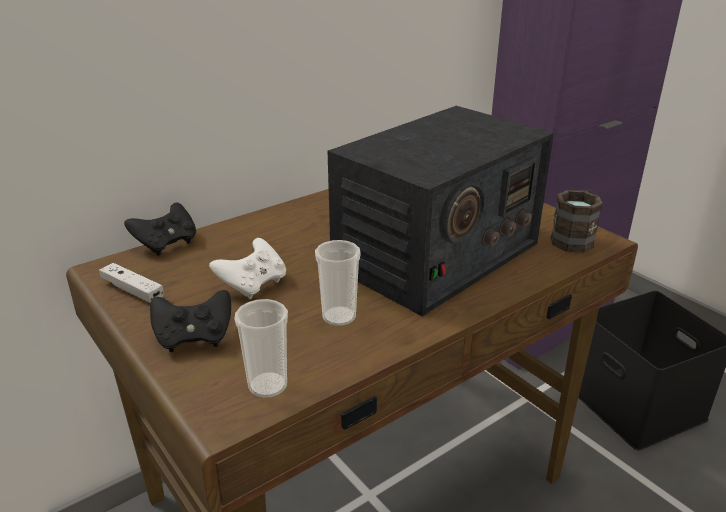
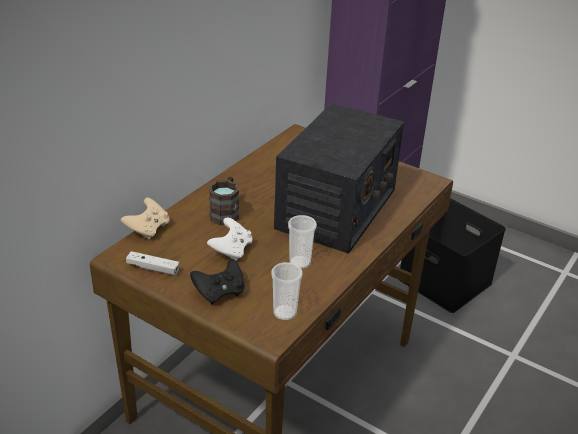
camera: 20 degrees left, 5 degrees up
(166, 244) = (148, 229): black game controller -> beige game controller
(574, 238) = (415, 182): brown mug -> brown mug (226, 212)

